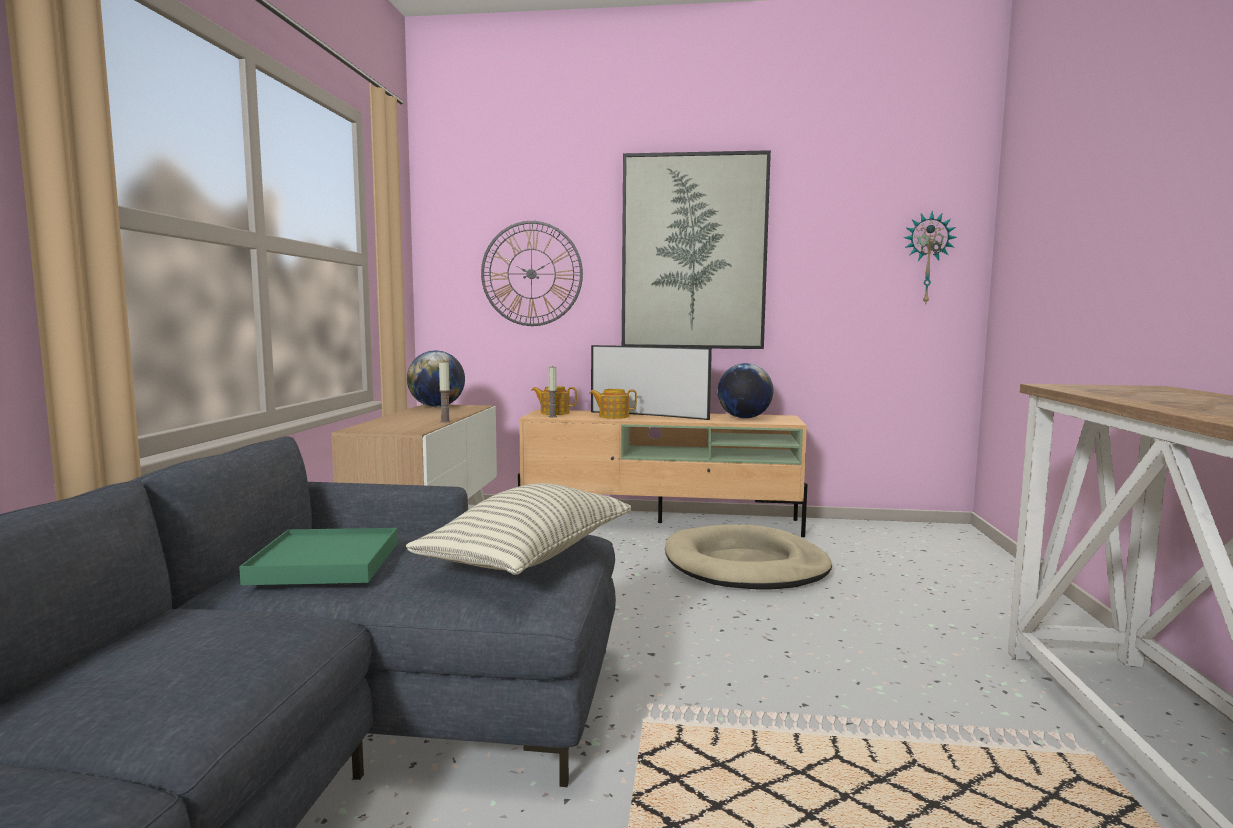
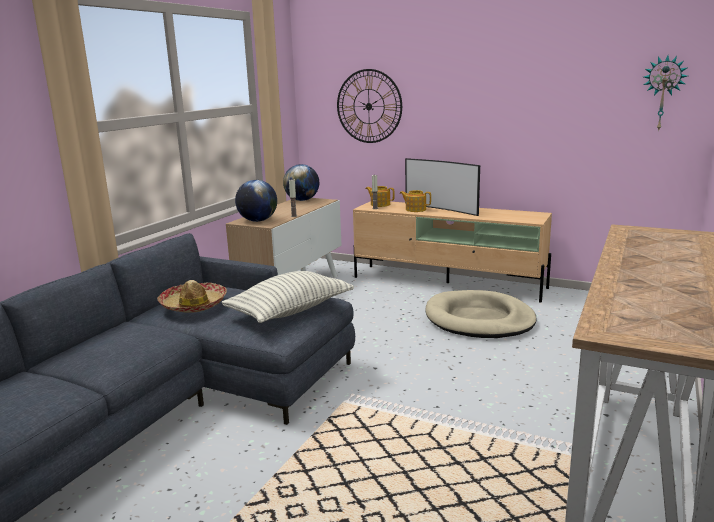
camera: 20 degrees right, 10 degrees up
(326, 563) = (194, 305): green tray -> hat
(693, 252) = (479, 90): picture -> none
(744, 418) = (506, 215): globe -> globe (258, 221)

